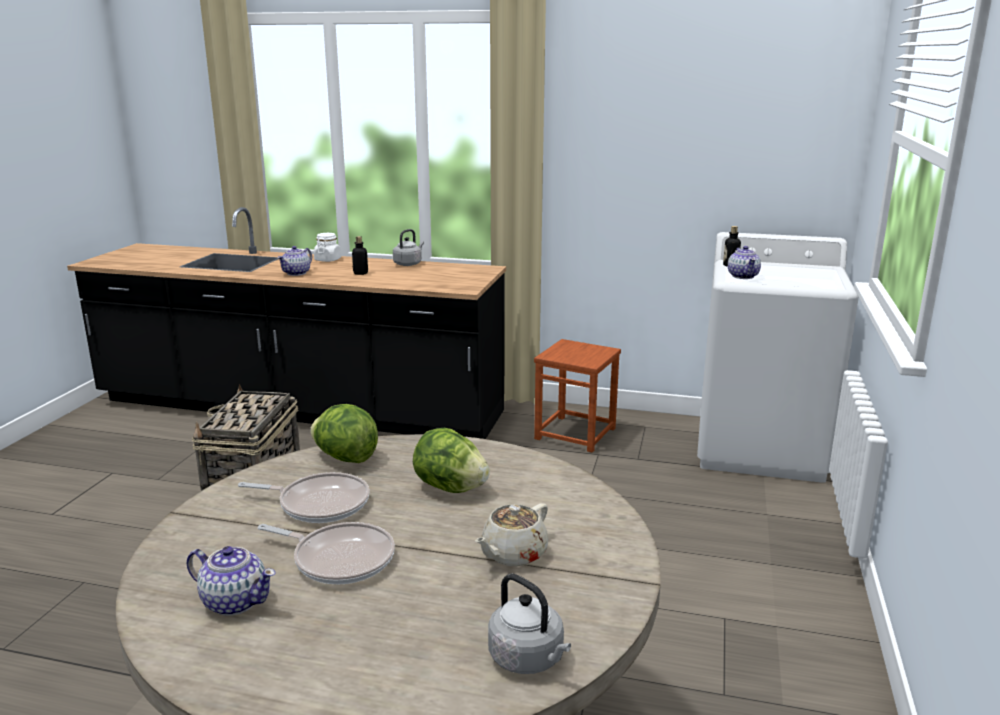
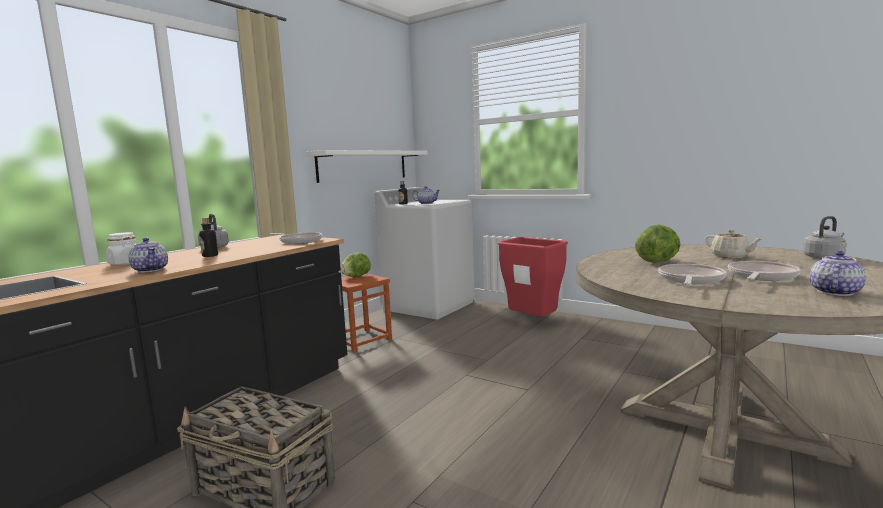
camera: 70 degrees left, 10 degrees down
(345, 458) = (616, 276): lettuce -> lettuce (356, 276)
(450, 282) = (299, 241): none -> frying pan
(709, 187) = (364, 165): none -> white shelf
(765, 558) = (533, 322): none -> red trash can

